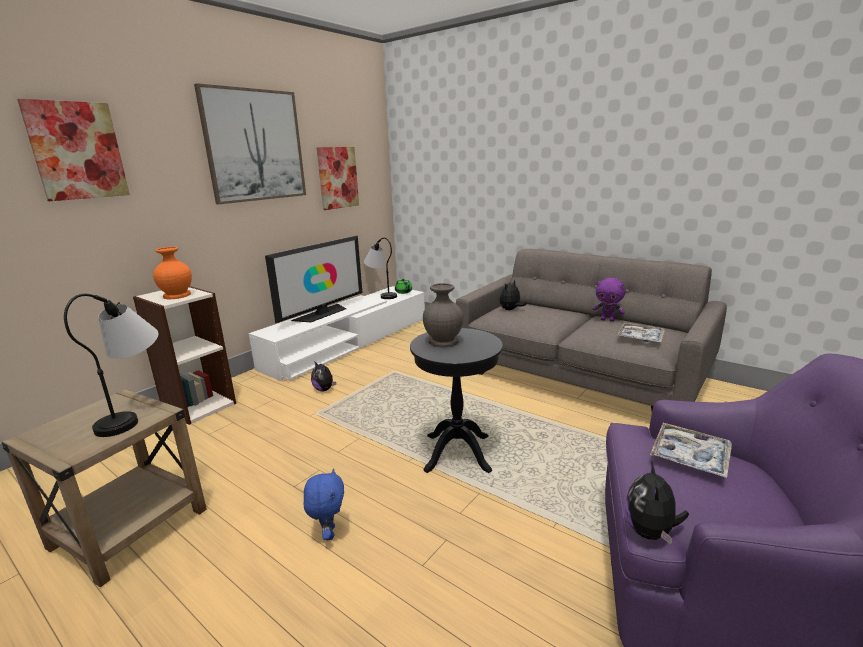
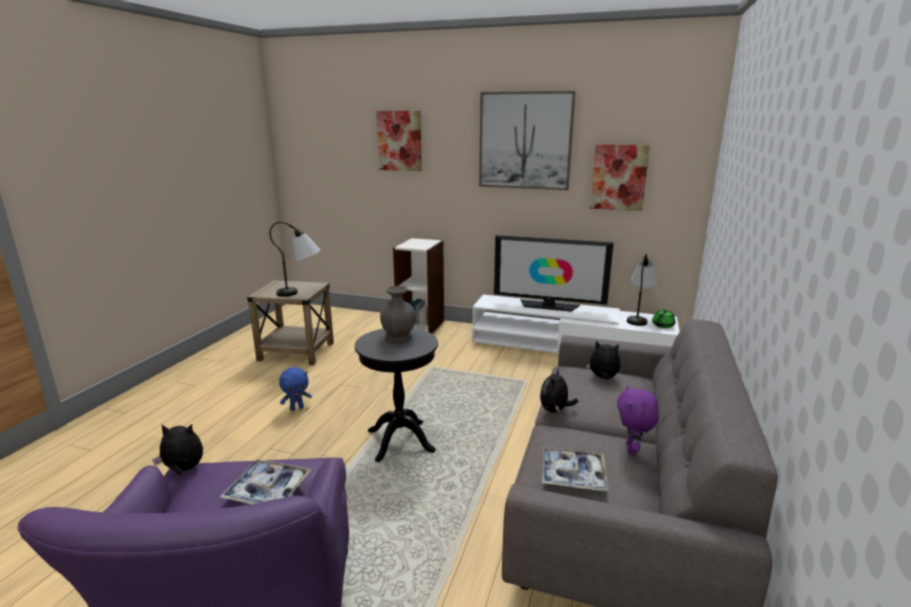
camera: 70 degrees right, 0 degrees up
(178, 295) = (417, 244): orange vase -> none
(324, 389) = (470, 359): plush toy -> plush toy (555, 410)

